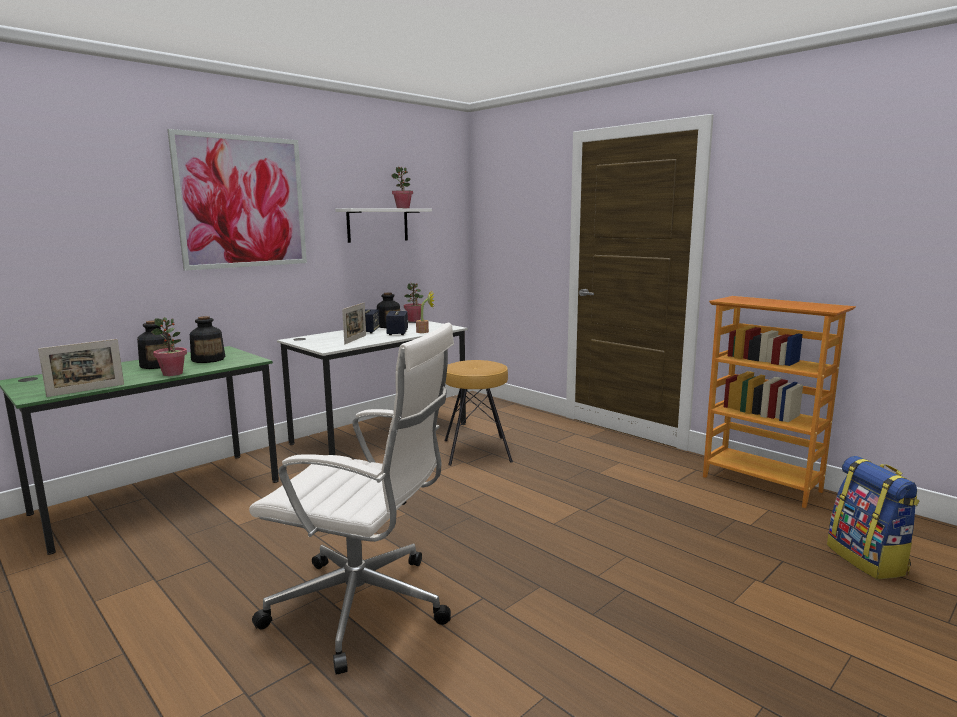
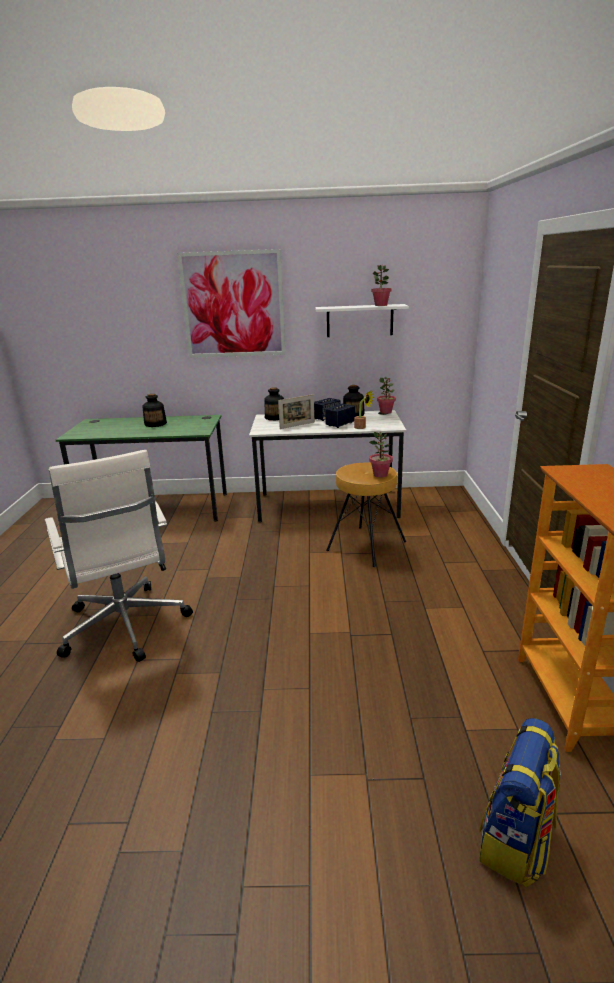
camera: 45 degrees right, 10 degrees up
(86, 390) = (93, 436): picture frame -> none
(173, 373) = (146, 433): potted plant -> potted plant (380, 475)
(208, 359) = (185, 425): bottle -> bottle (275, 417)

